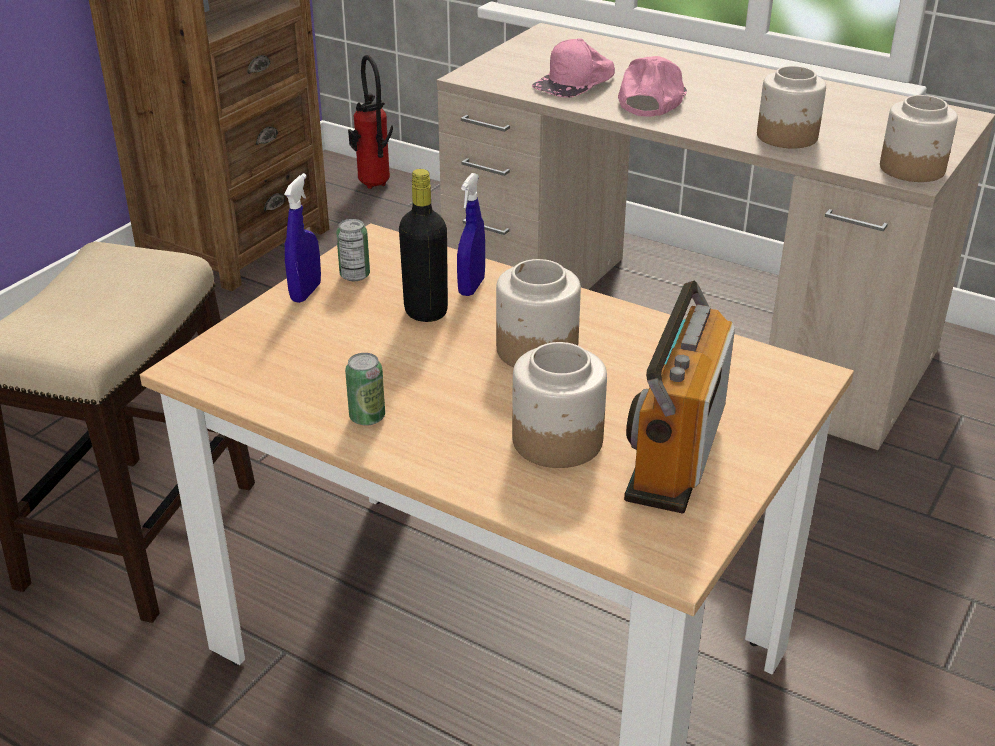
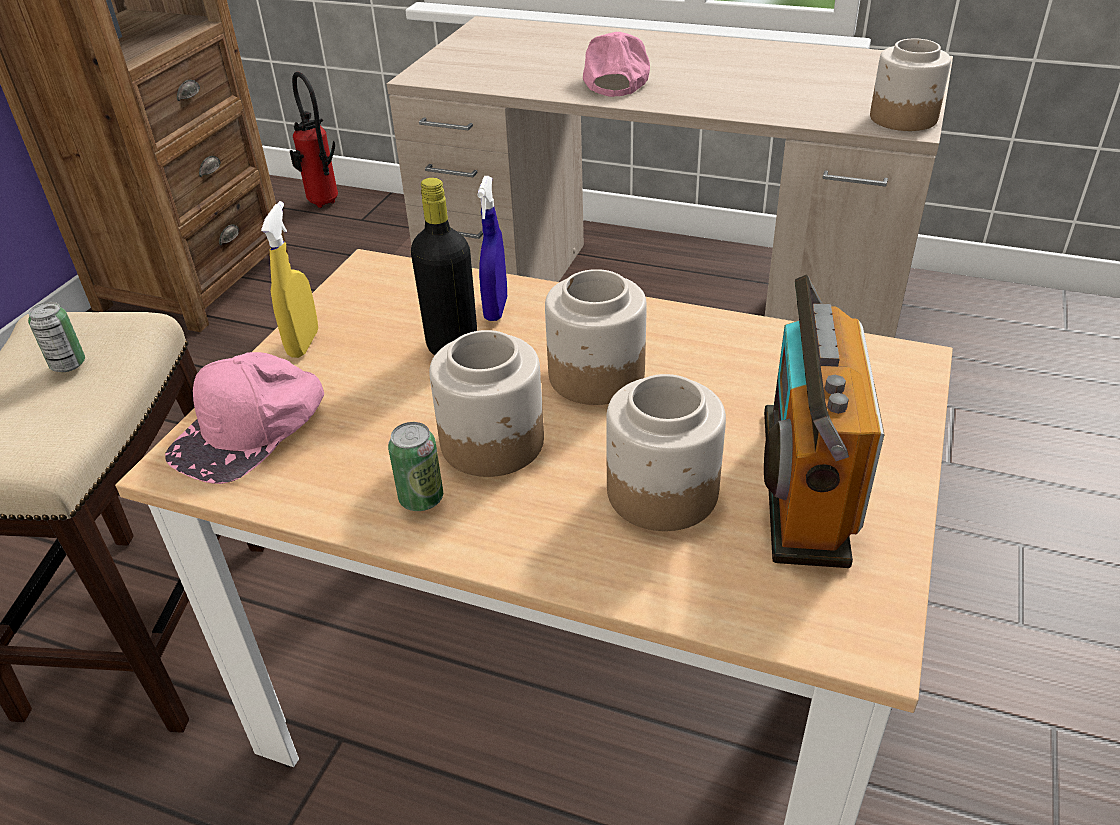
camera: 10 degrees left, 5 degrees up
(306, 292) = (303, 343): blue spray bottle -> yellow spray bottle
(355, 275) = (356, 314): can -> can (68, 364)
(575, 82) = (532, 70): pink cap -> pink cap (251, 429)
(787, 136) = (767, 100): jar -> jar (493, 442)

